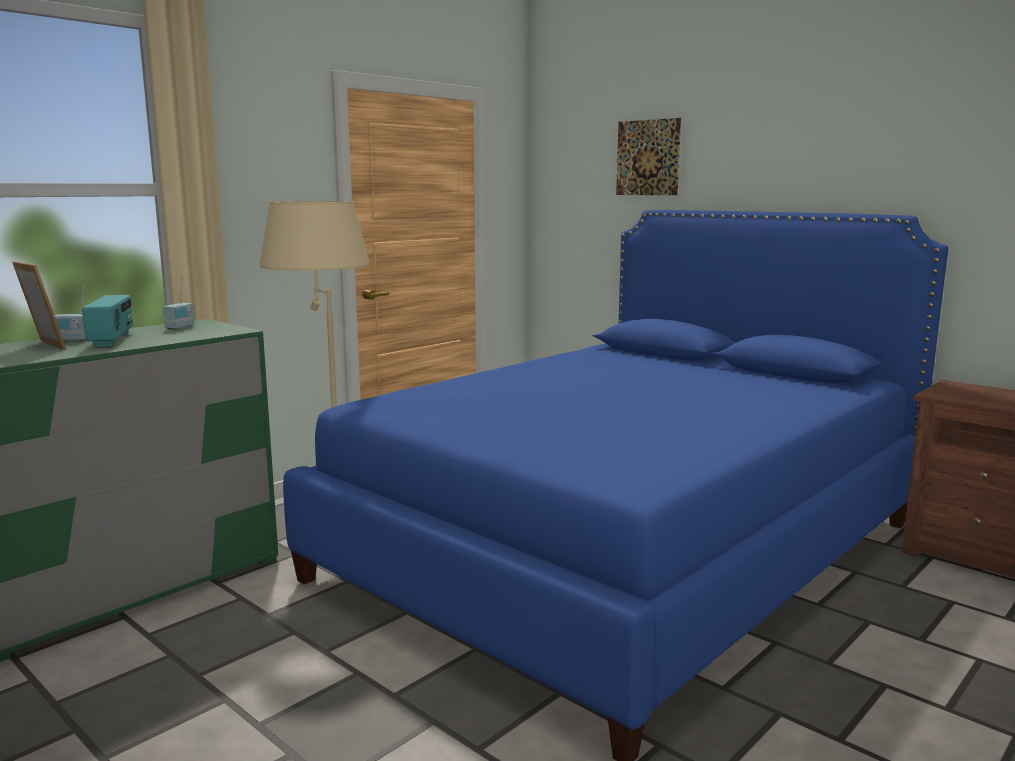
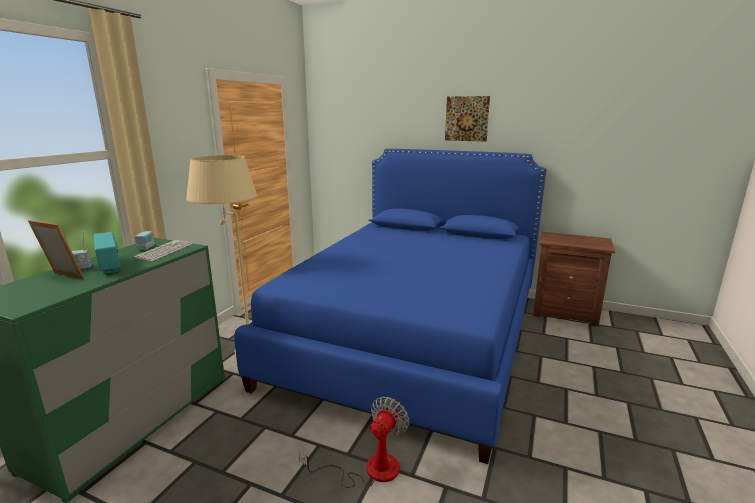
camera: 20 degrees left, 5 degrees up
(197, 332) = (164, 251): none -> keyboard
(413, 725) = (369, 470): none -> fan
(647, 157) = (384, 119): picture -> picture (466, 119)

